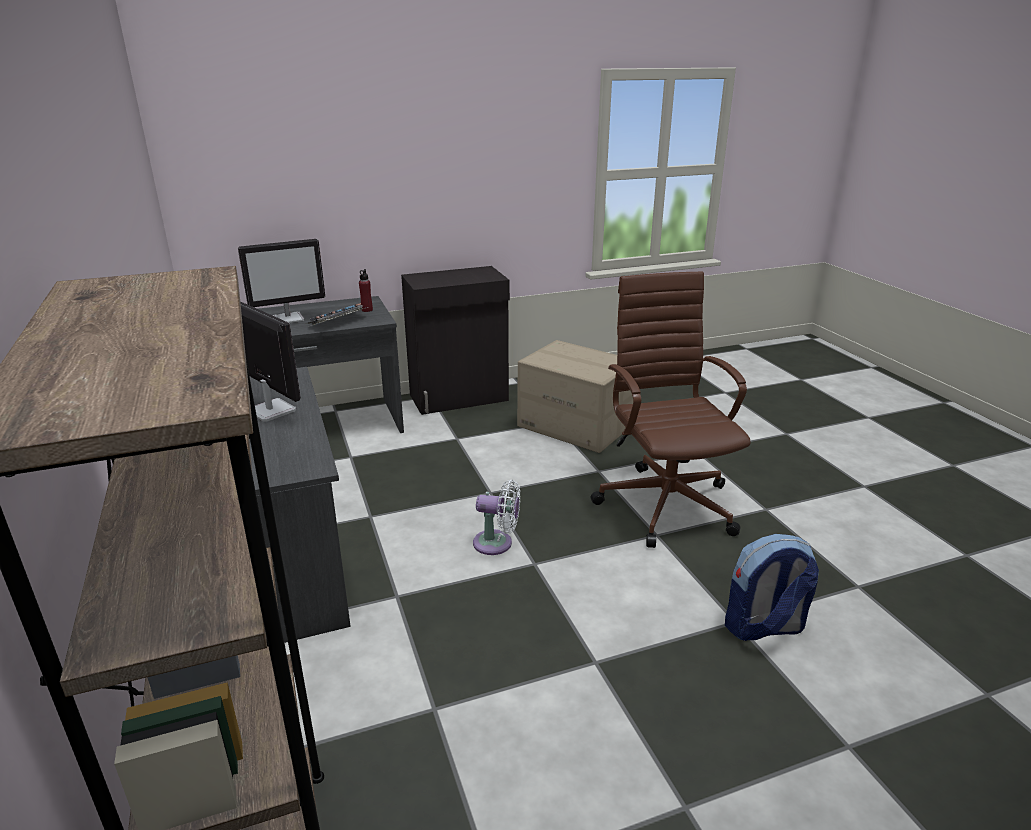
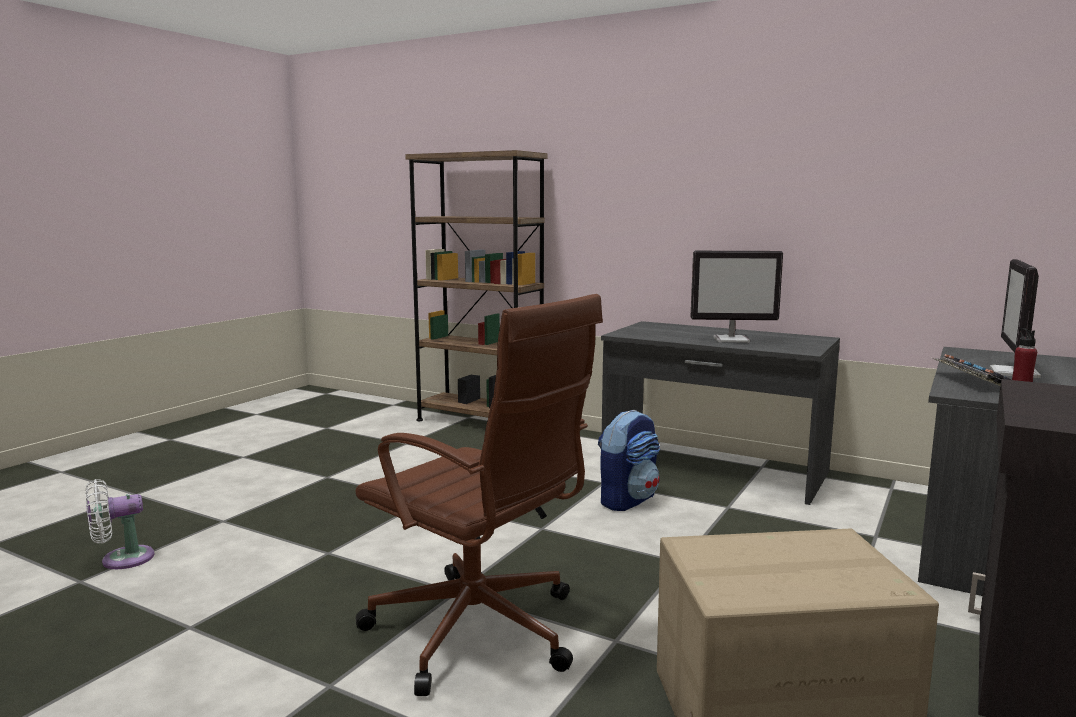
camera: 140 degrees right, 15 degrees down
(497, 543) = (594, 528): white fan -> white fan (122, 559)
(763, 628) = (300, 557): backpack -> backpack (627, 500)

